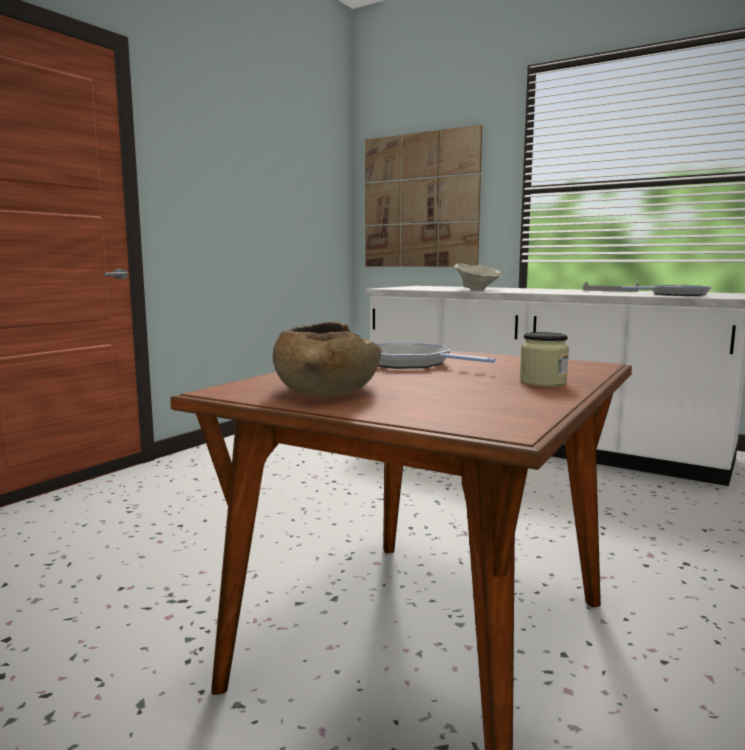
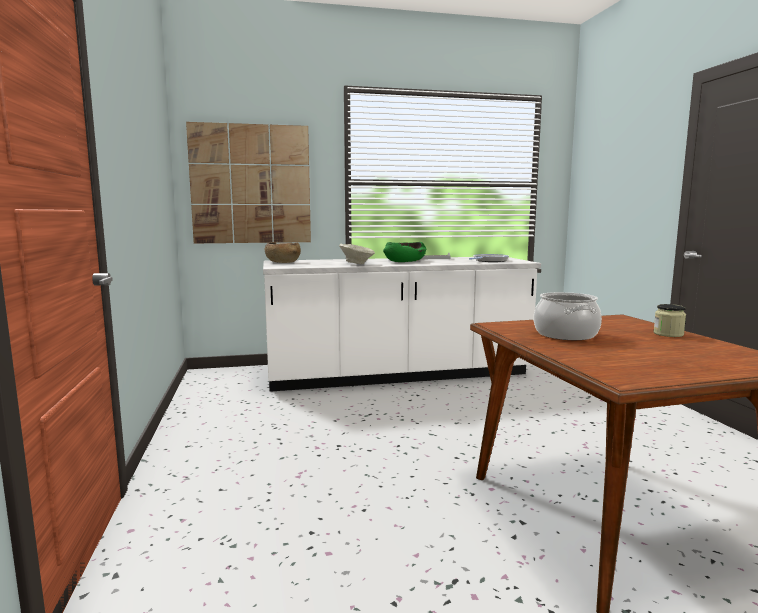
camera: 45 degrees left, 0 degrees up
(327, 389) = (646, 363): brown bowl -> brown bowl (282, 262)
(410, 363) = (566, 334): frying pan -> cooking pot
(551, 290) = (405, 261): none -> green bowl

